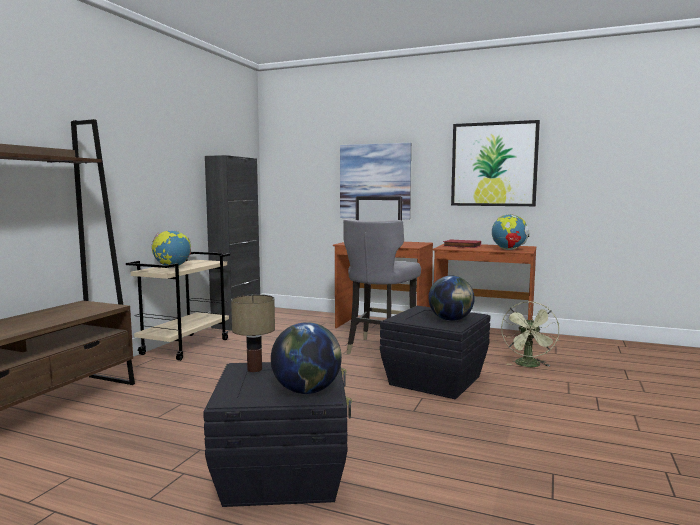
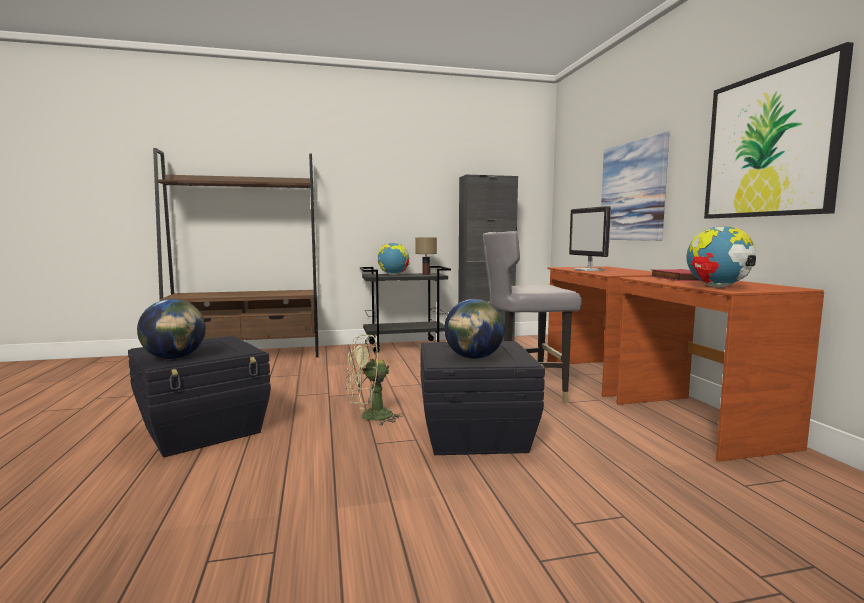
camera: 55 degrees right, 0 degrees up
(185, 346) = (405, 346): beige cart -> black cart
(255, 369) = (220, 341): table lamp -> table lamp (426, 274)
(529, 365) = (637, 475): green fan -> green fan (370, 417)

